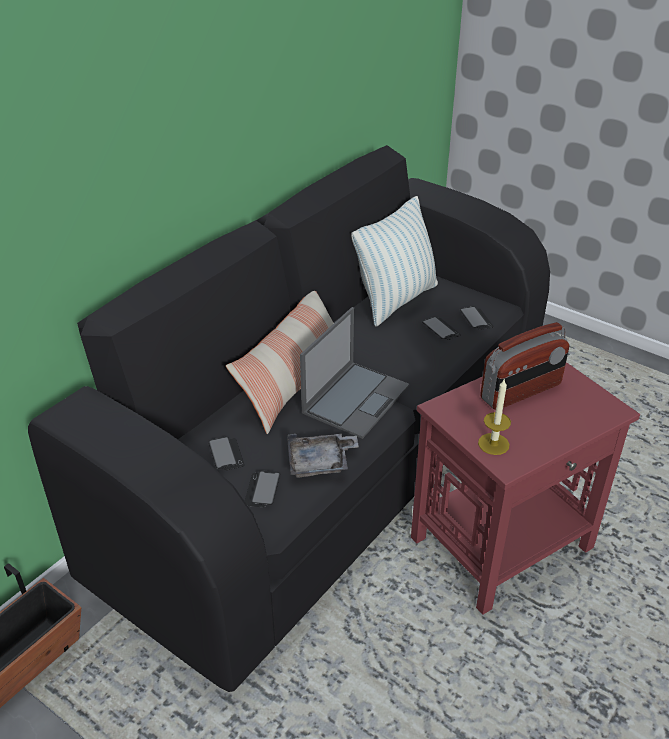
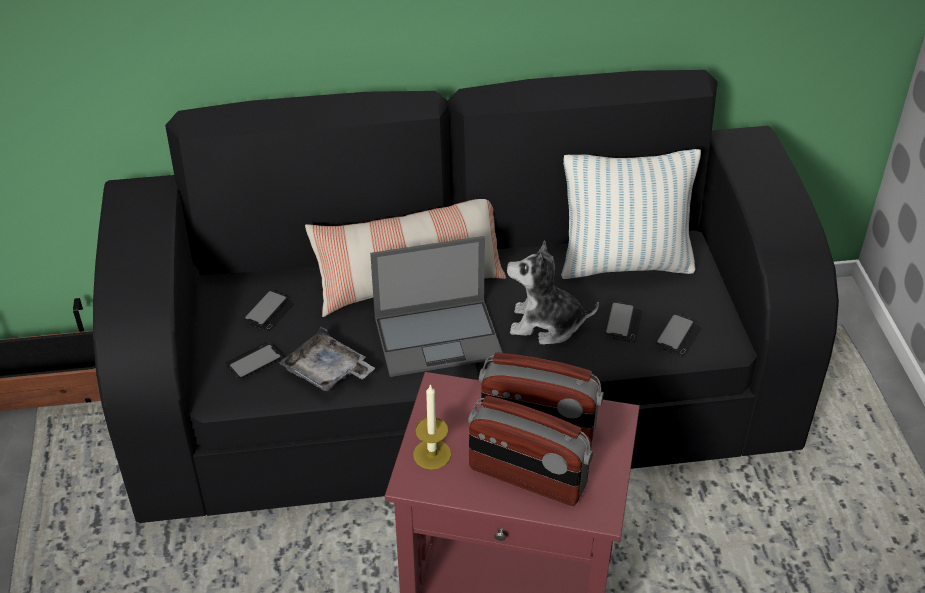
camera: 45 degrees right, 5 degrees up
(404, 354) = (546, 324): none -> plush toy
(557, 419) = (527, 478): none -> radio

